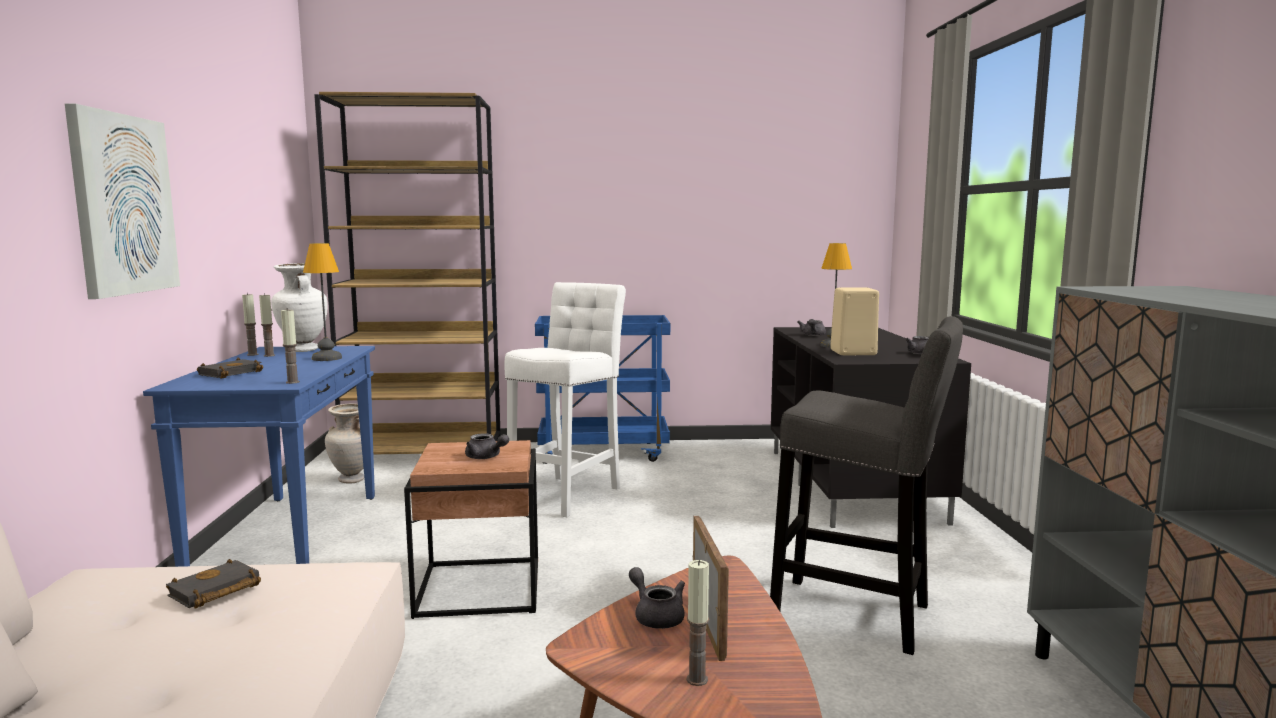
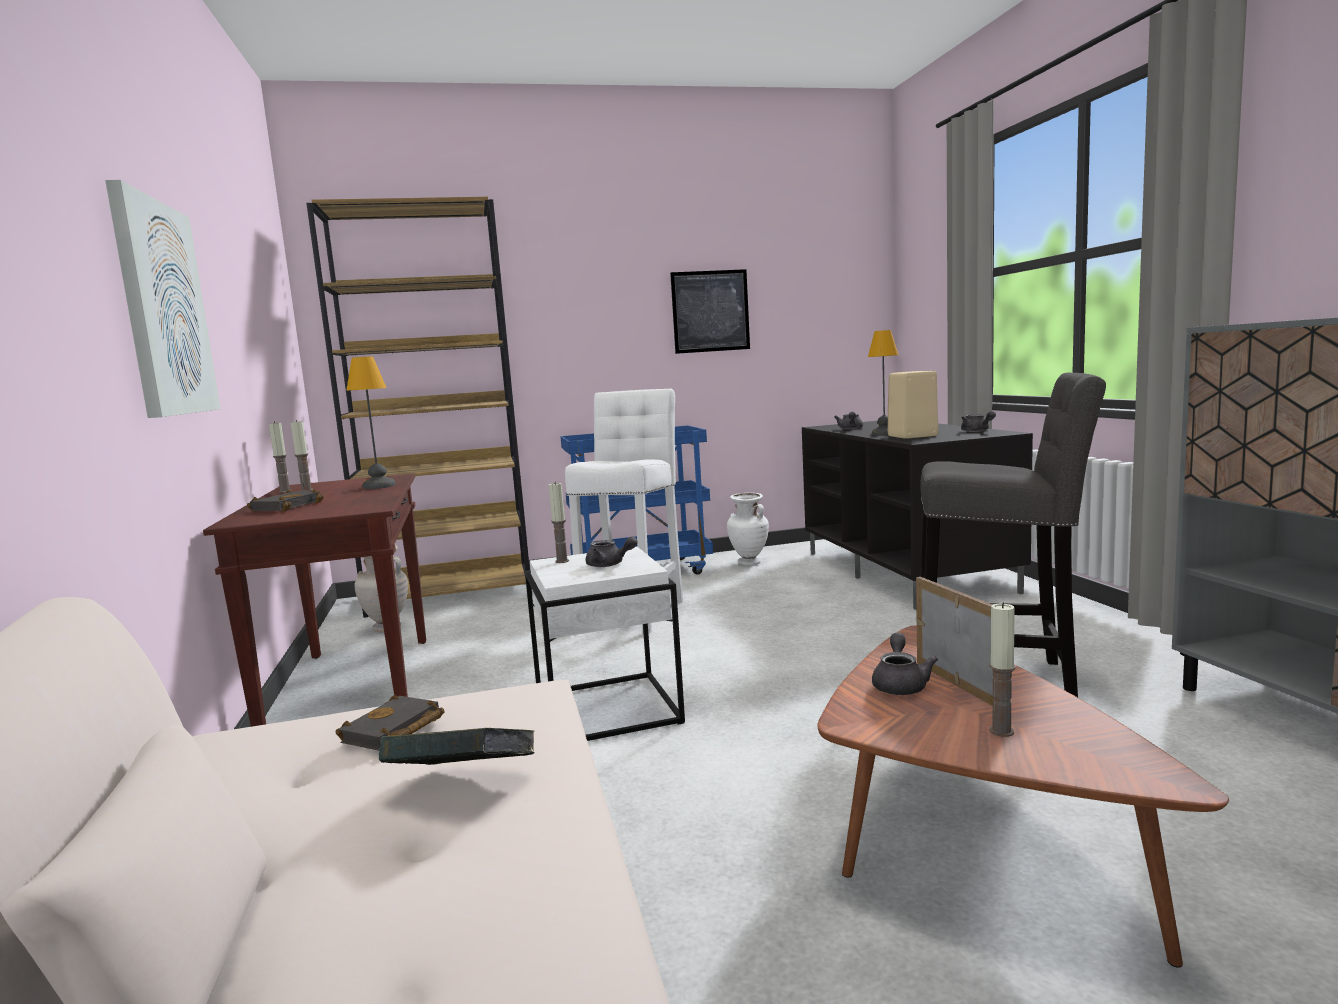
camera: 10 degrees left, 0 degrees up
(223, 650) = (463, 784): none -> book
(289, 535) = (354, 689): blue console table -> brown console table
(292, 382) = (374, 506): candle -> candle (562, 561)
(302, 350) = (338, 483): white vase -> white vase (749, 563)
(481, 587) = (608, 708): brown side table -> white side table
(656, 616) = (900, 684): grey teapot -> grey teapot turned 60 degrees clockwise
(696, 205) = (710, 311): none -> picture

